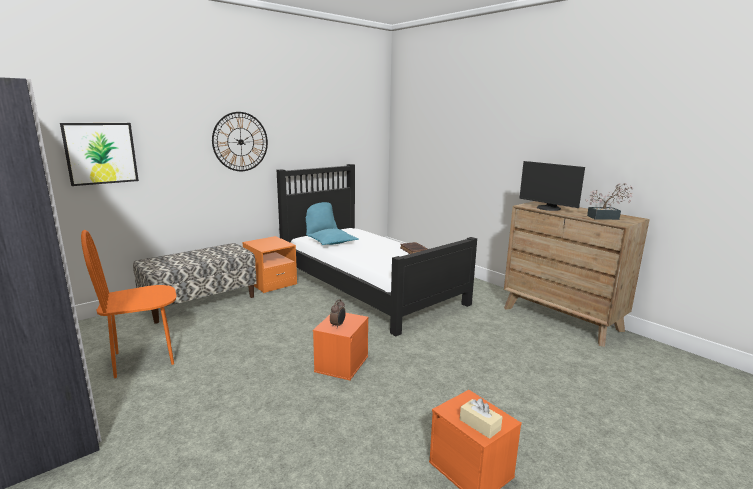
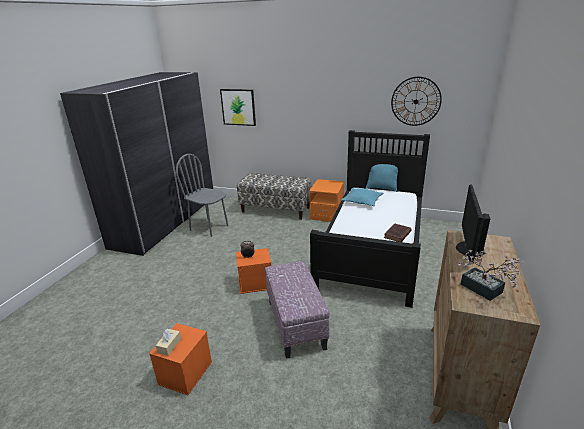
camera: 60 degrees right, 10 degrees up
(144, 359) = (209, 228): orange chair -> grey chair
(240, 142) = (322, 105): wall clock -> wall clock (415, 101)
(444, 362) = (296, 324): none -> ottoman

